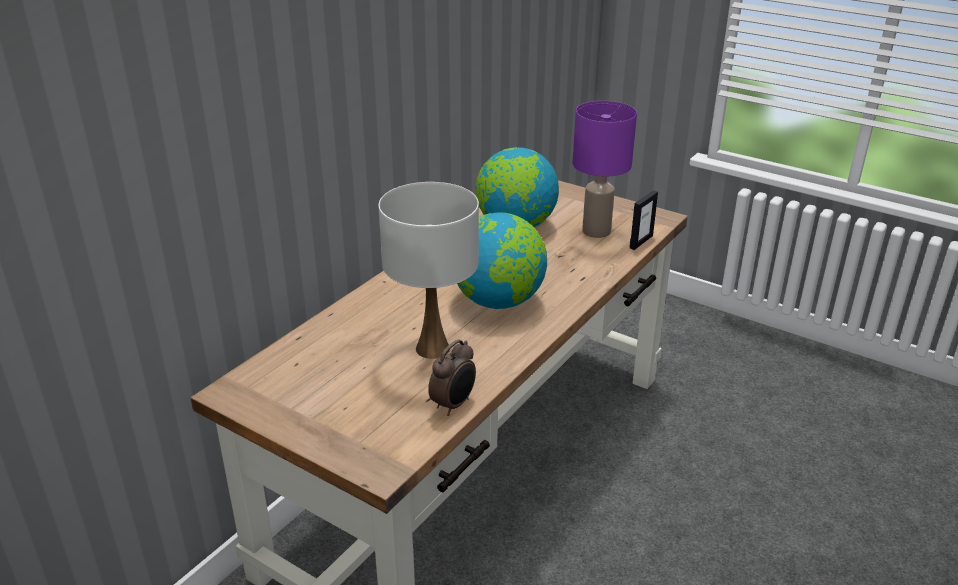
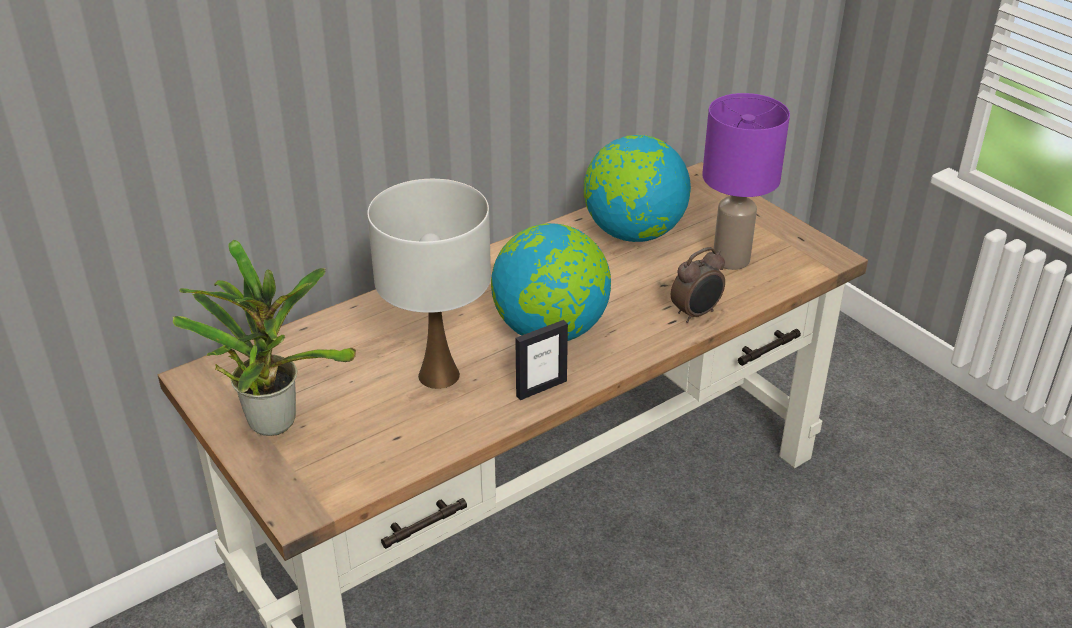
camera: 20 degrees right, 5 degrees up
(315, 408) = (273, 418): none -> potted plant
(454, 404) = (420, 451): alarm clock -> alarm clock (696, 314)
(641, 242) = (779, 286): picture frame -> picture frame (541, 388)

